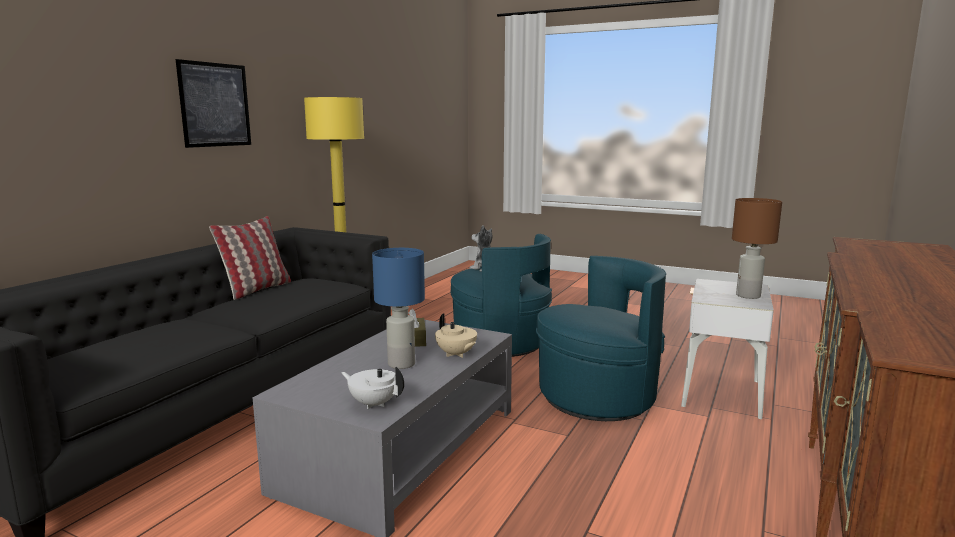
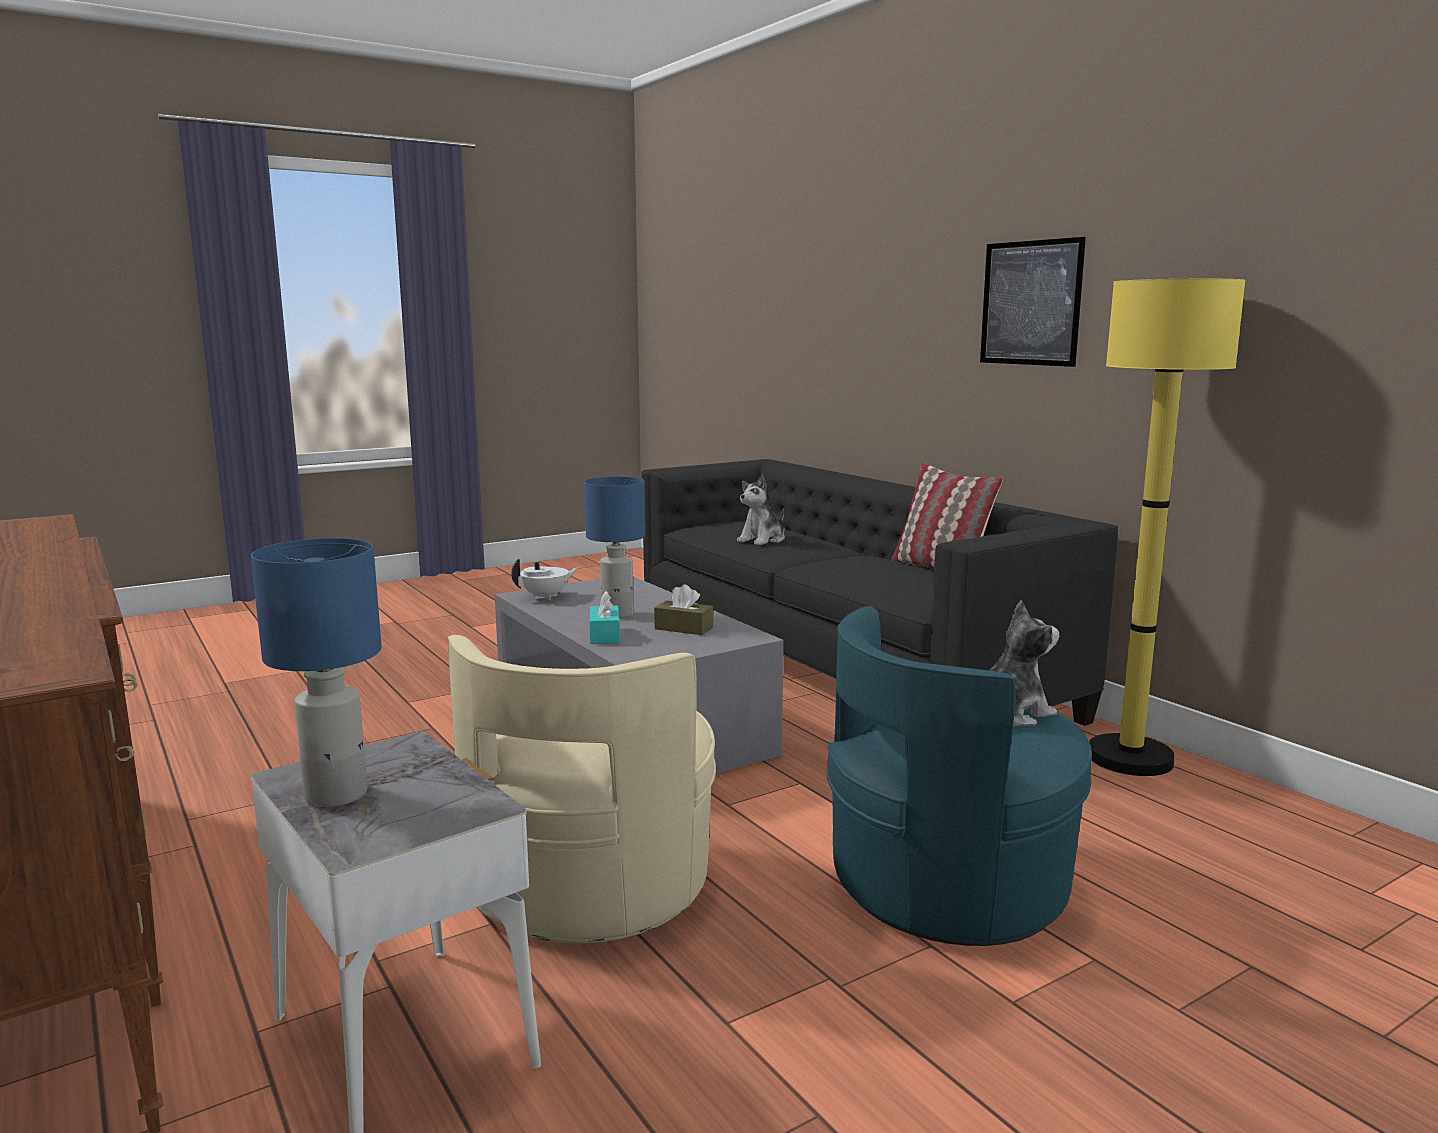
camera: 120 degrees right, 0 degrees up
(166, 339) = (763, 540): none -> plush toy
(456, 354) = (604, 635): beige teapot -> turquoise tissue box
(595, 396) = (589, 883): turquoise armchair -> beige armchair
(748, 296) = (336, 794): brown table lamp -> blue table lamp

